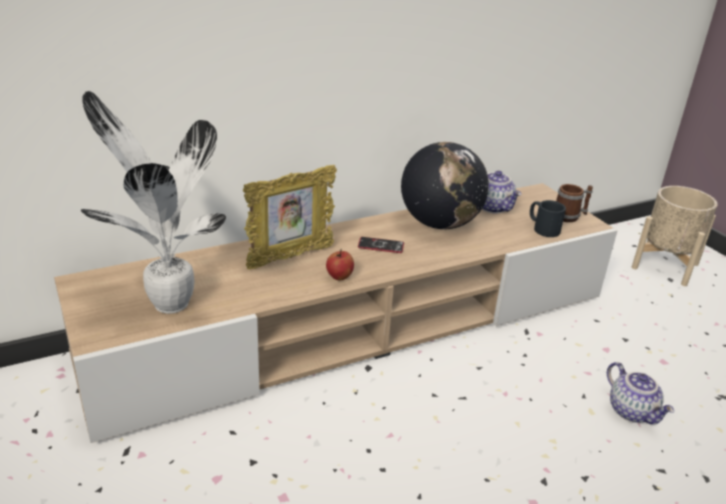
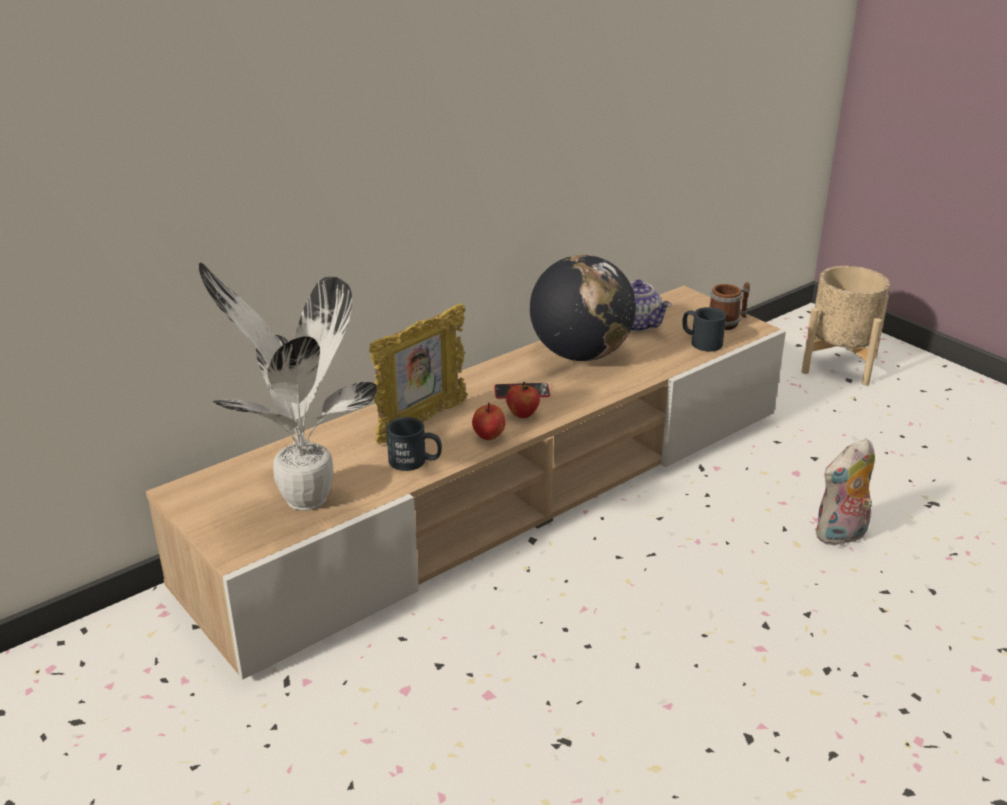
camera: 10 degrees left, 0 degrees up
(271, 288) = (415, 461): none -> black mug
(374, 264) = (522, 414): none -> apple
(632, 411) = (841, 536): teapot -> plush toy

